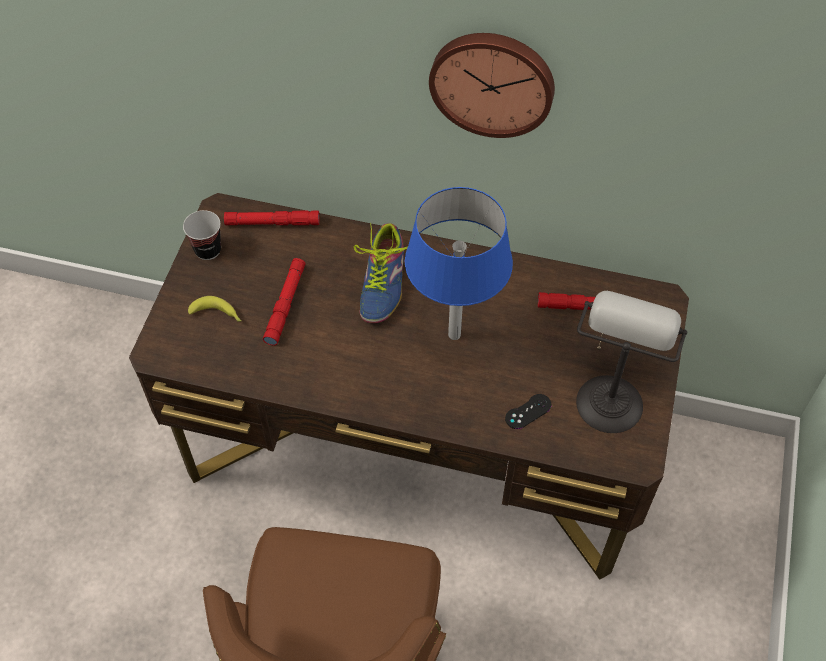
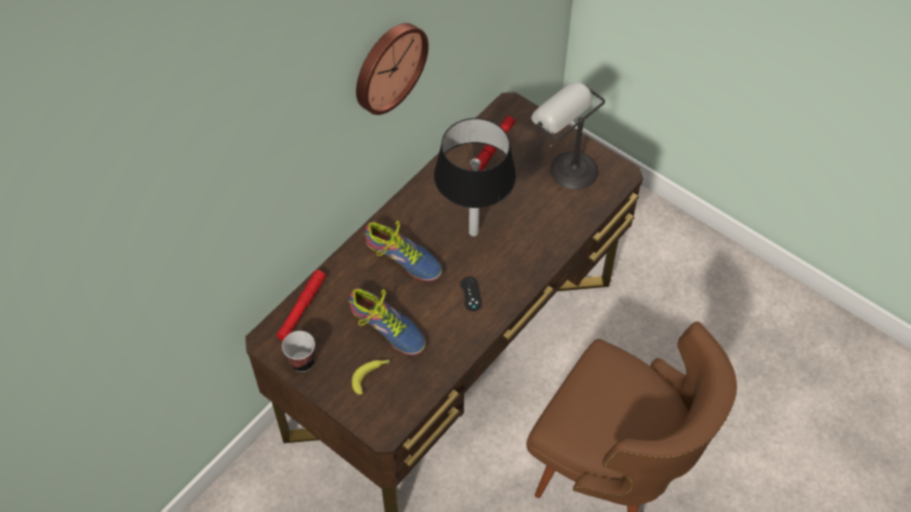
camera: 65 degrees left, 0 degrees up
(285, 305) = (387, 327): red flashlight -> shoe
(454, 334) = (473, 232): blue table lamp -> black table lamp
(528, 411) = (557, 216): black game controller -> black game controller (471, 294)

